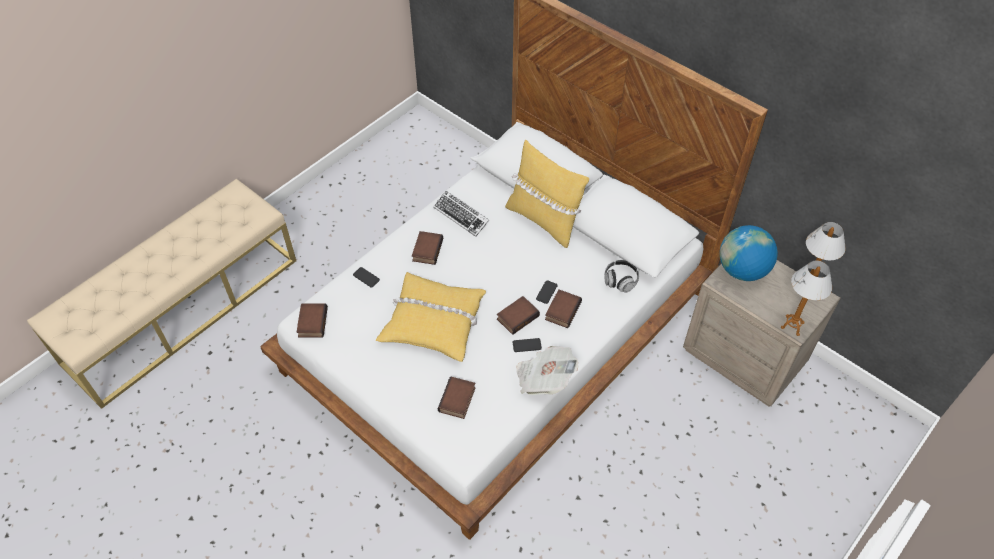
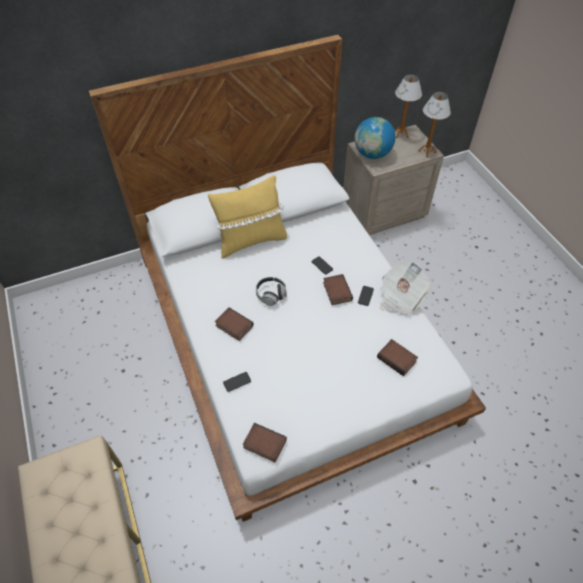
camera: 65 degrees left, 0 degrees up
(433, 322) = (312, 348): yellow pillow -> none
(461, 216) = (211, 290): keyboard -> none
(562, 310) = (343, 263): book -> none
(620, 280) = (334, 221): headphones -> headphones (271, 295)

